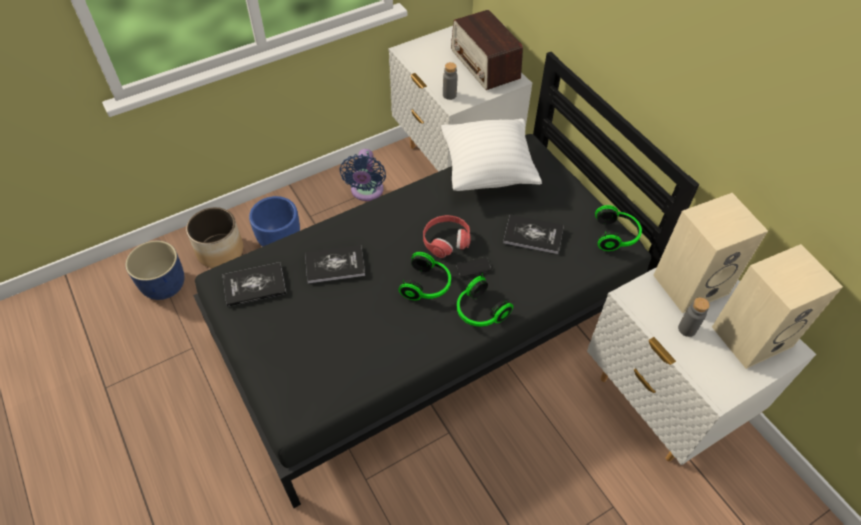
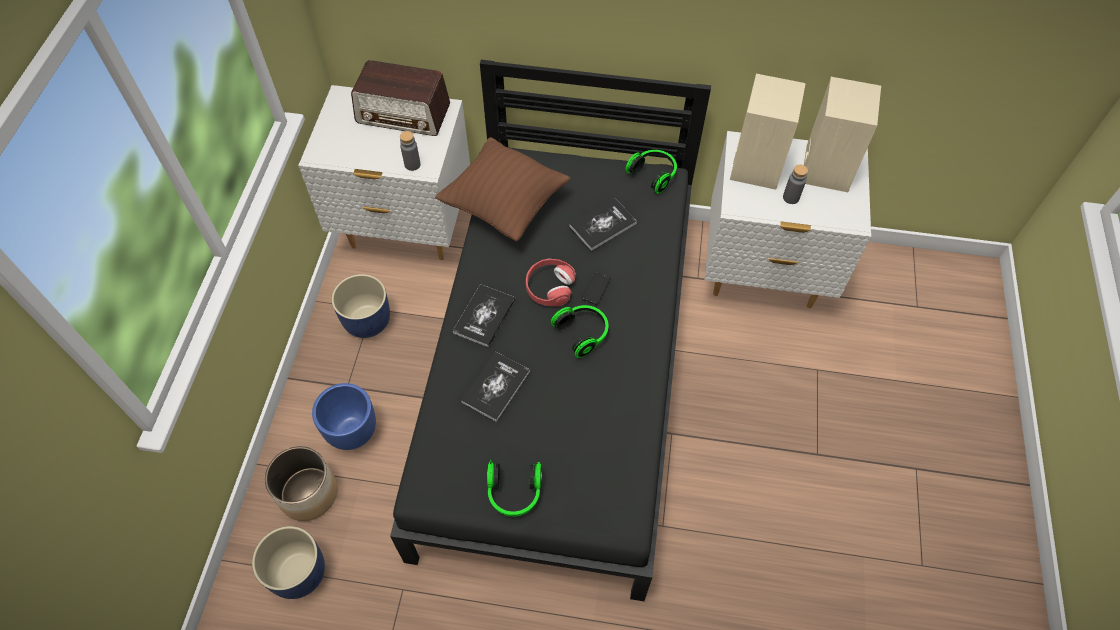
camera: 50 degrees left, 5 degrees up
(254, 285) = (457, 466): book -> book (484, 316)
(366, 192) = (367, 320): blue fan -> blue planter
(479, 312) = (641, 316): headphones -> headphones (514, 493)
(488, 171) = (504, 205): white pillow -> brown pillow

